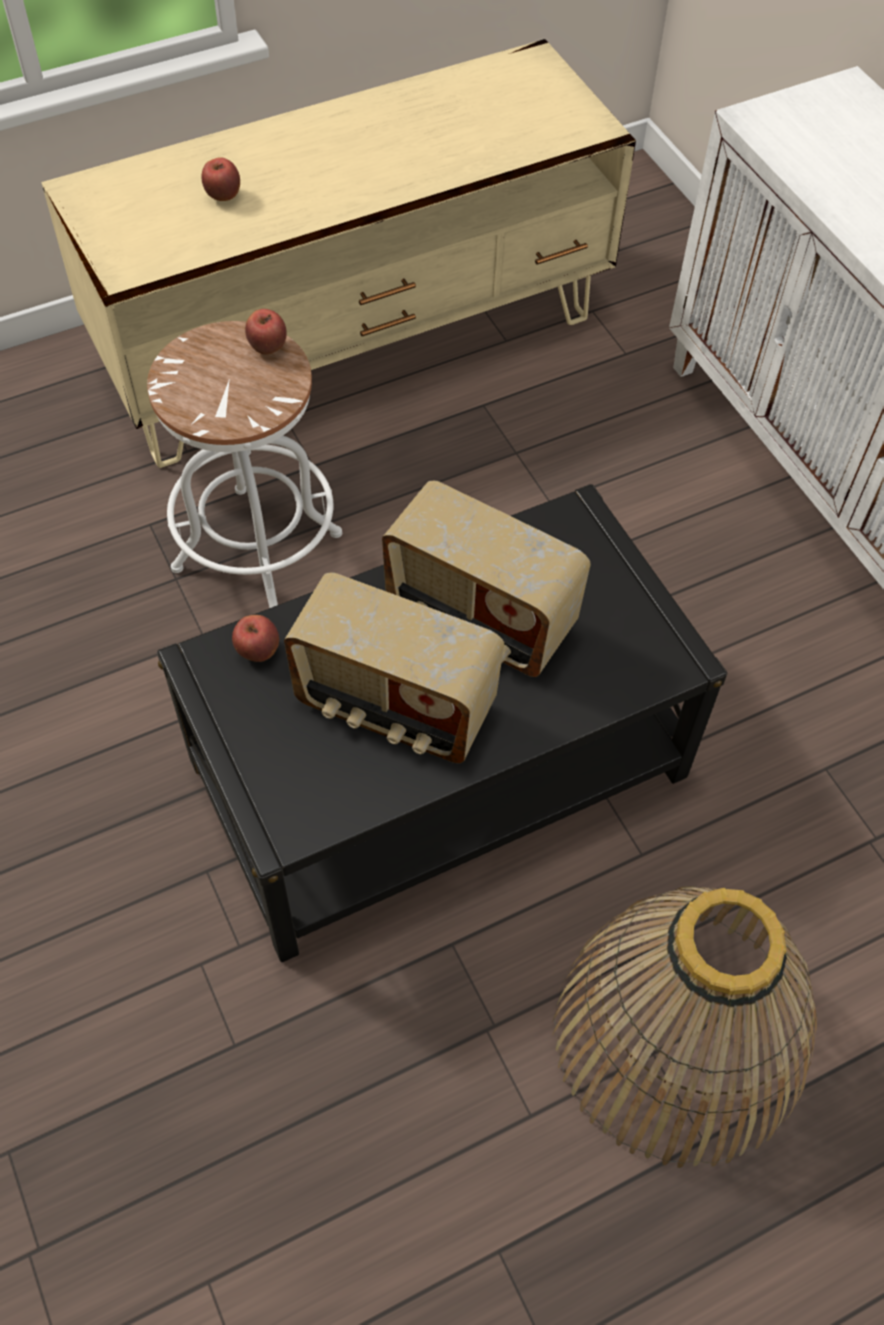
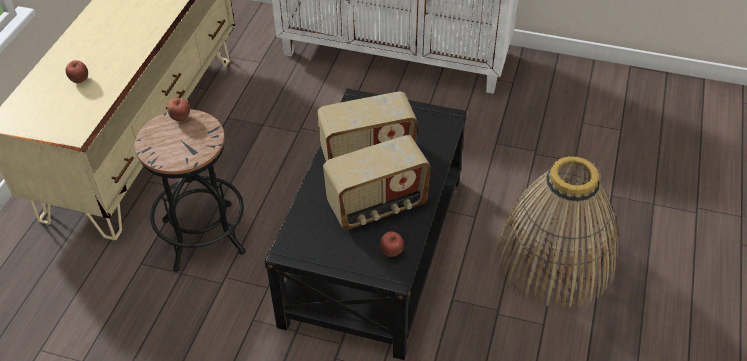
camera: 45 degrees left, 10 degrees down
(257, 551) = (203, 236): white stool -> black stool
(258, 652) = (304, 229): apple -> apple (391, 252)

